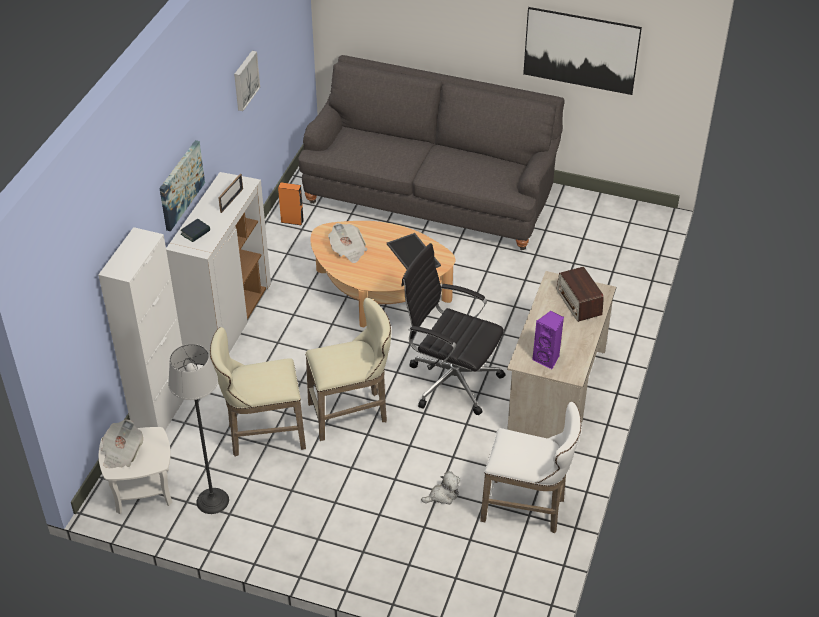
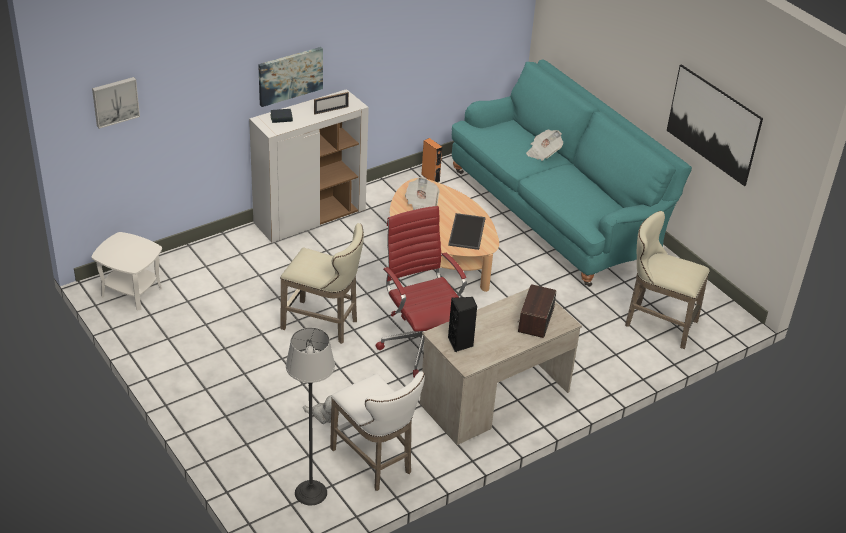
camera: 35 degrees right, 5 degrees down
(122, 453) = (118, 248): newspaper -> newspaper (543, 153)
(161, 411) = (199, 250): white cabinet -> none
(212, 501) = (166, 324): floor lamp -> floor lamp (310, 492)
(245, 80) = (409, 27): picture -> picture (115, 101)
(262, 435) = (246, 302): beige stool -> beige stool (656, 323)
(430, 197) = (556, 213): grey sofa -> turquoise sofa
(451, 380) = (422, 343): black office chair -> red office chair
(547, 359) = (461, 343): purple speaker -> black speaker

